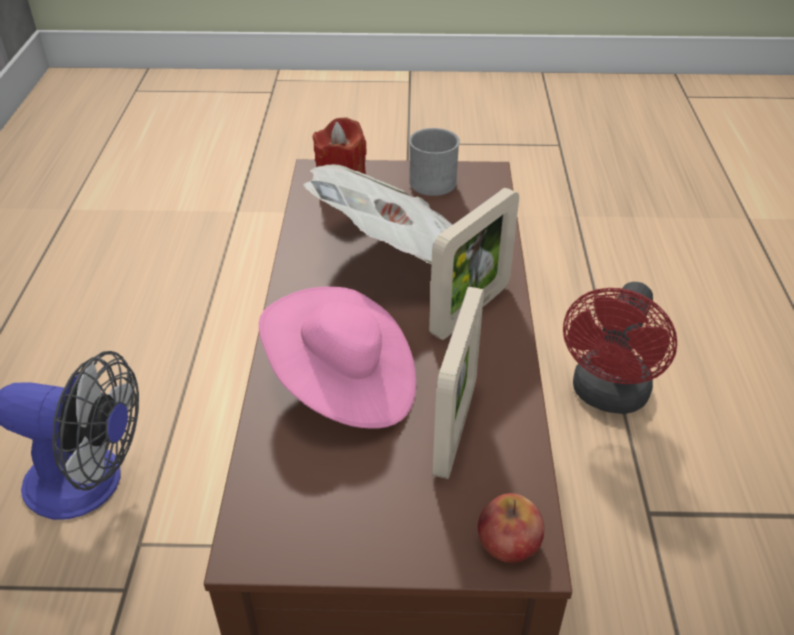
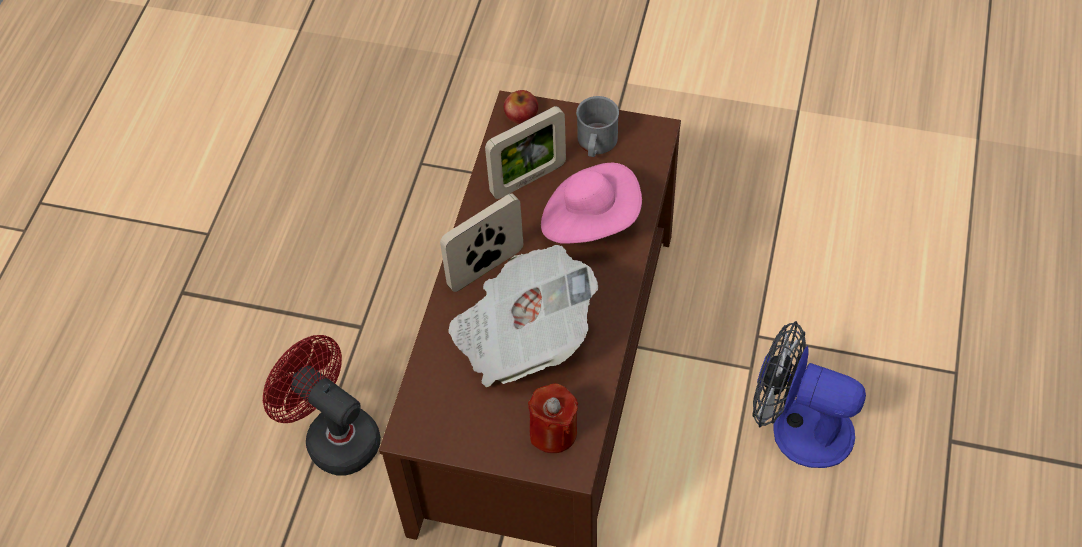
camera: 165 degrees left, 15 degrees up
(432, 178) = (463, 433): grey mug -> grey mug (596, 144)
(455, 429) = (528, 179): picture frame -> picture frame turned 150 degrees counterclockwise
(607, 396) = (334, 436): red fan -> red fan turned 90 degrees counterclockwise

